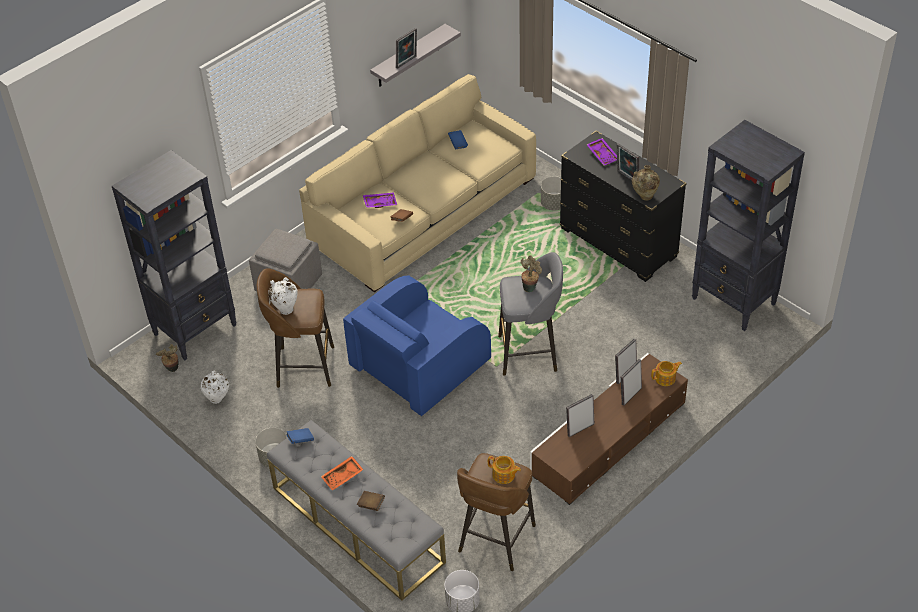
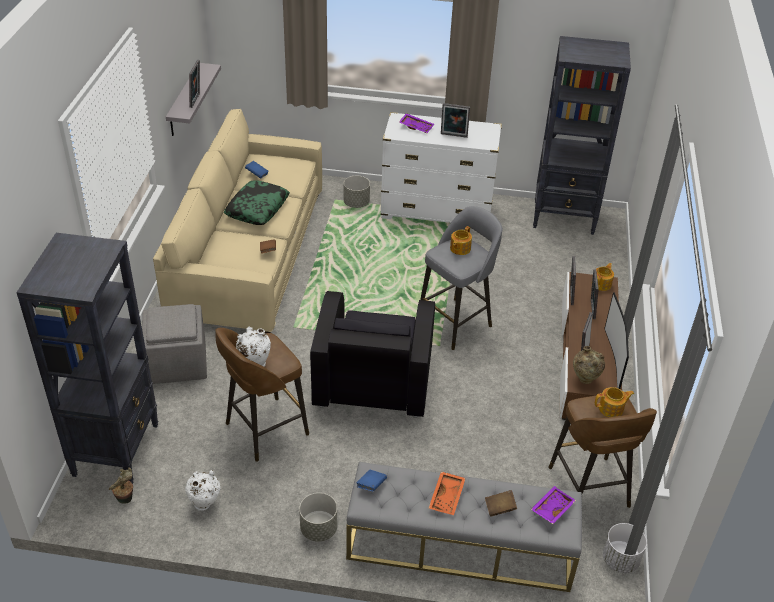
camera: 40 degrees left, 5 degrees down
(380, 203) = (233, 245): purple tray -> purple tray (551, 508)
(419, 366) = (373, 377): blue armchair -> black armchair
(429, 177) = (257, 208): none -> pillow
(530, 287) = (459, 248): potted plant -> teapot
(600, 448) = (615, 360): none -> television
(618, 243) = (437, 211): black dresser -> white dresser
(644, 197) = (483, 144): beige vase -> beige vase (585, 381)

